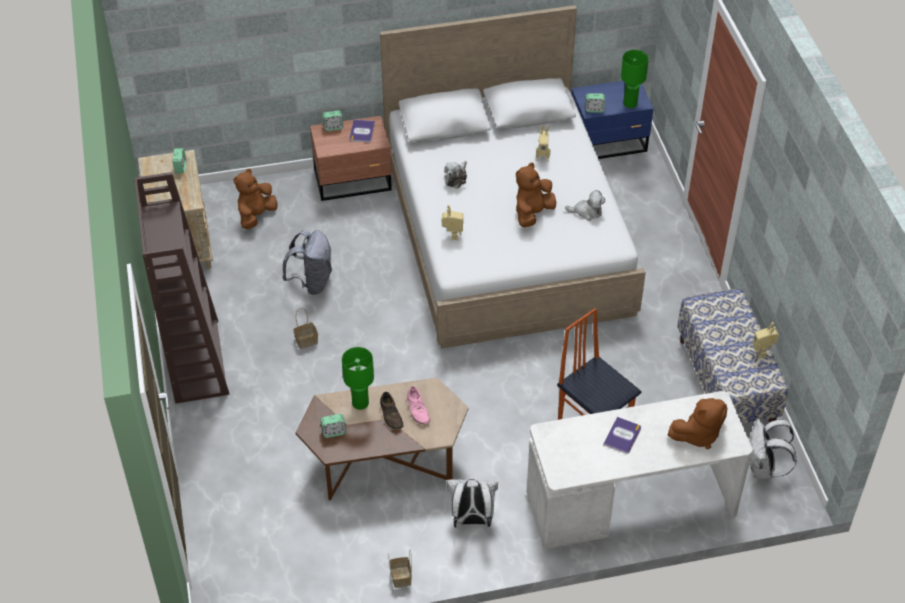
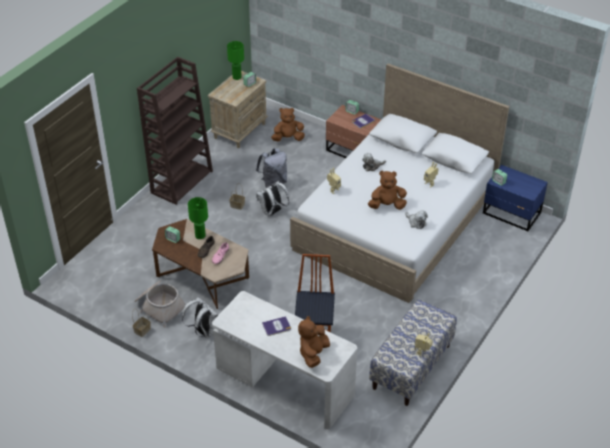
camera: 45 degrees right, 5 degrees down
(382, 533) = (159, 307): none -> basket
(630, 104) = (523, 191): green table lamp -> green table lamp (237, 77)
(698, 435) = (313, 353): brown plush toy -> brown plush toy turned 90 degrees clockwise
(763, 469) = (373, 420): white backpack -> white backpack (272, 212)

